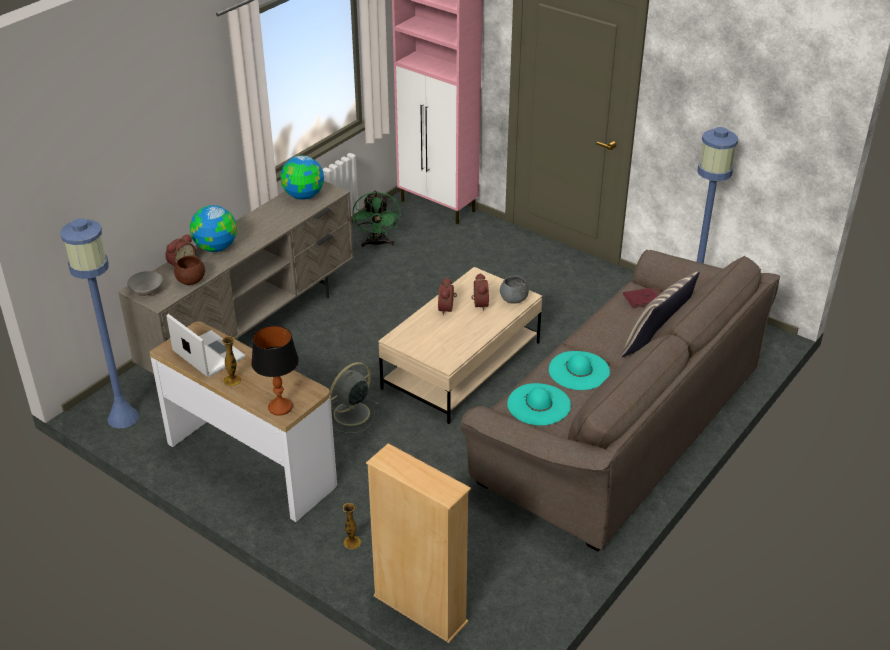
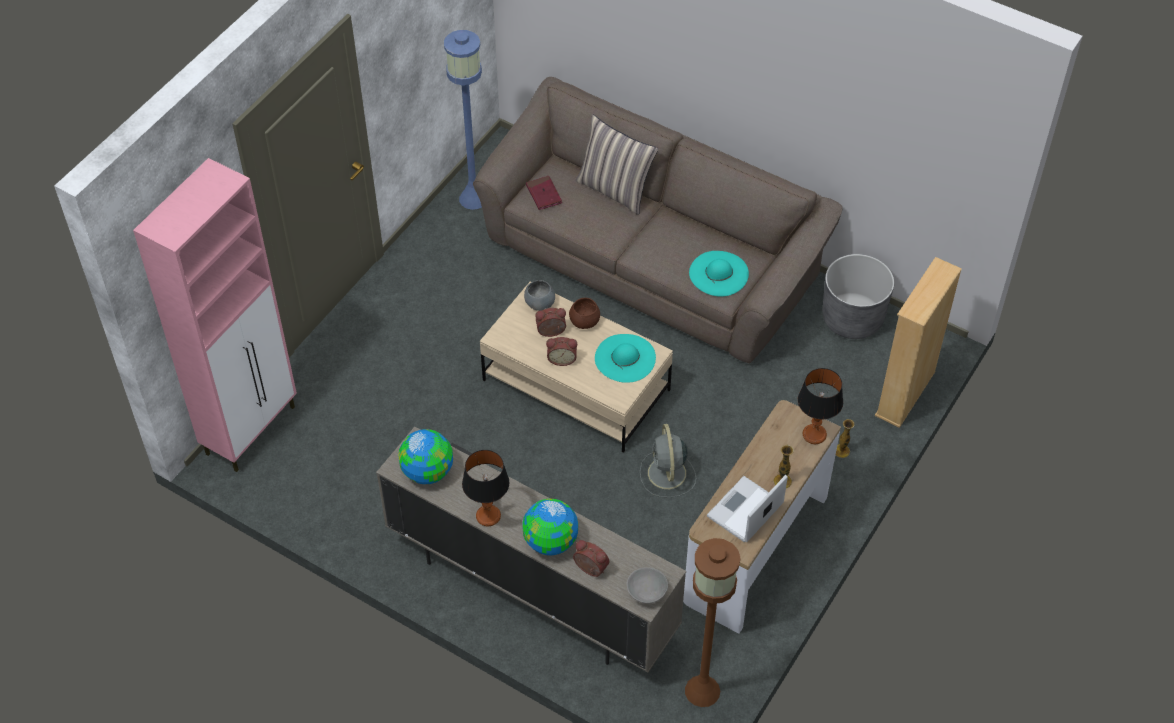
camera: 95 degrees left, 15 degrees up
(122, 417) = (702, 691): blue floor lamp -> brown floor lamp
(191, 281) = (621, 552): brown bowl -> brown bowl (585, 322)
(251, 220) = (488, 516): none -> table lamp
(350, 414) = (667, 475): grey fan -> grey fan turned 45 degrees clockwise
(377, 244) = (340, 487): green fan -> none
(534, 577) = (852, 318): none -> grey planter
(579, 370) = (664, 245): turquoise hat -> turquoise hat (625, 358)

